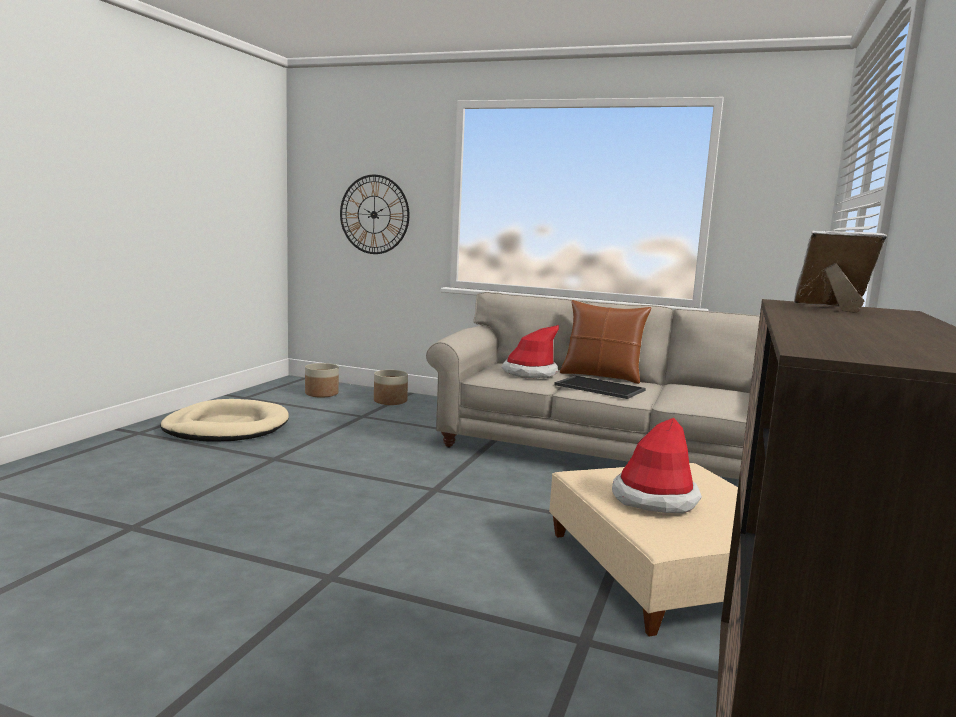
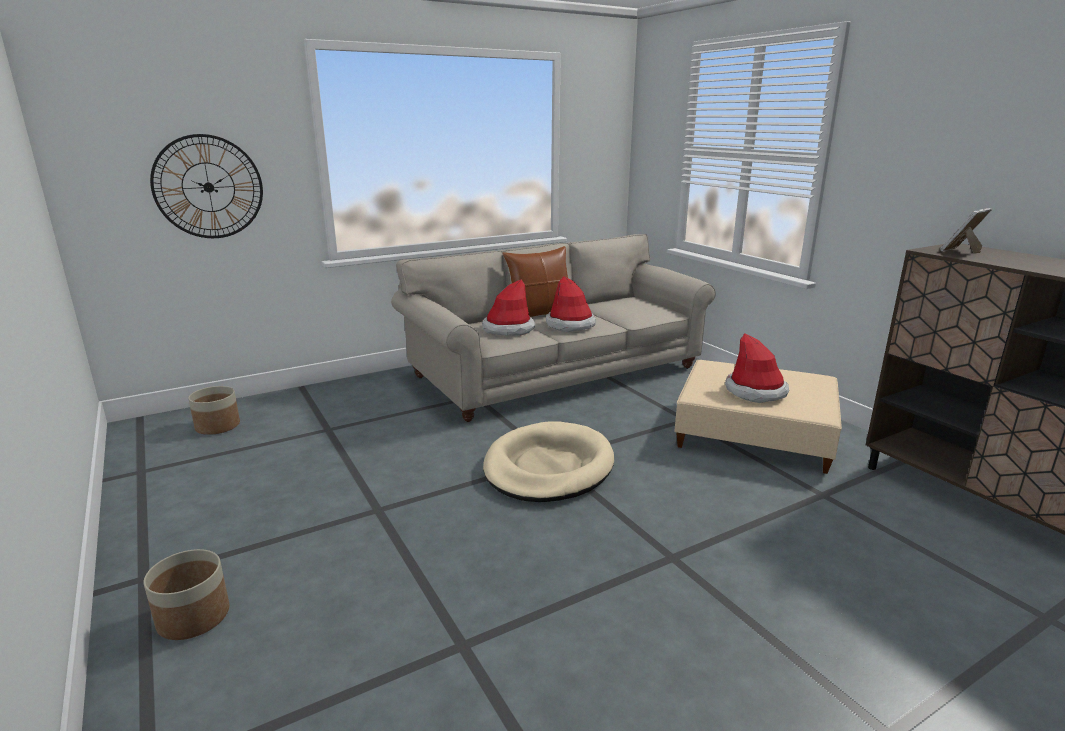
camera: 50 degrees left, 10 degrees up
(226, 427) = (231, 511): beige dog bed -> beige dog bed (548, 467)
(390, 401) = (308, 403): planter -> planter (194, 617)
(598, 388) = (570, 325): tray -> hat

